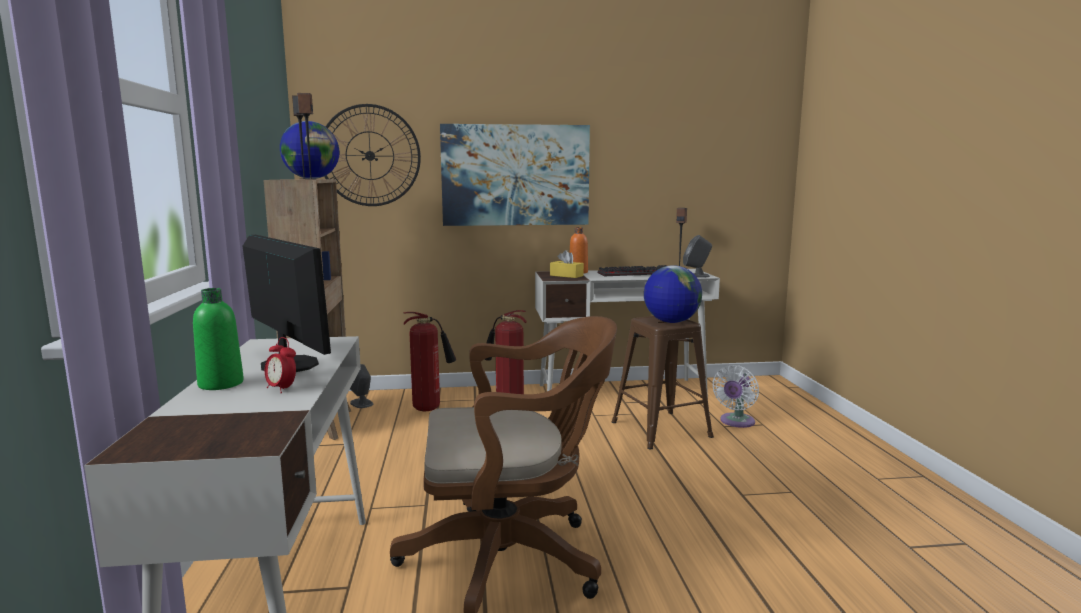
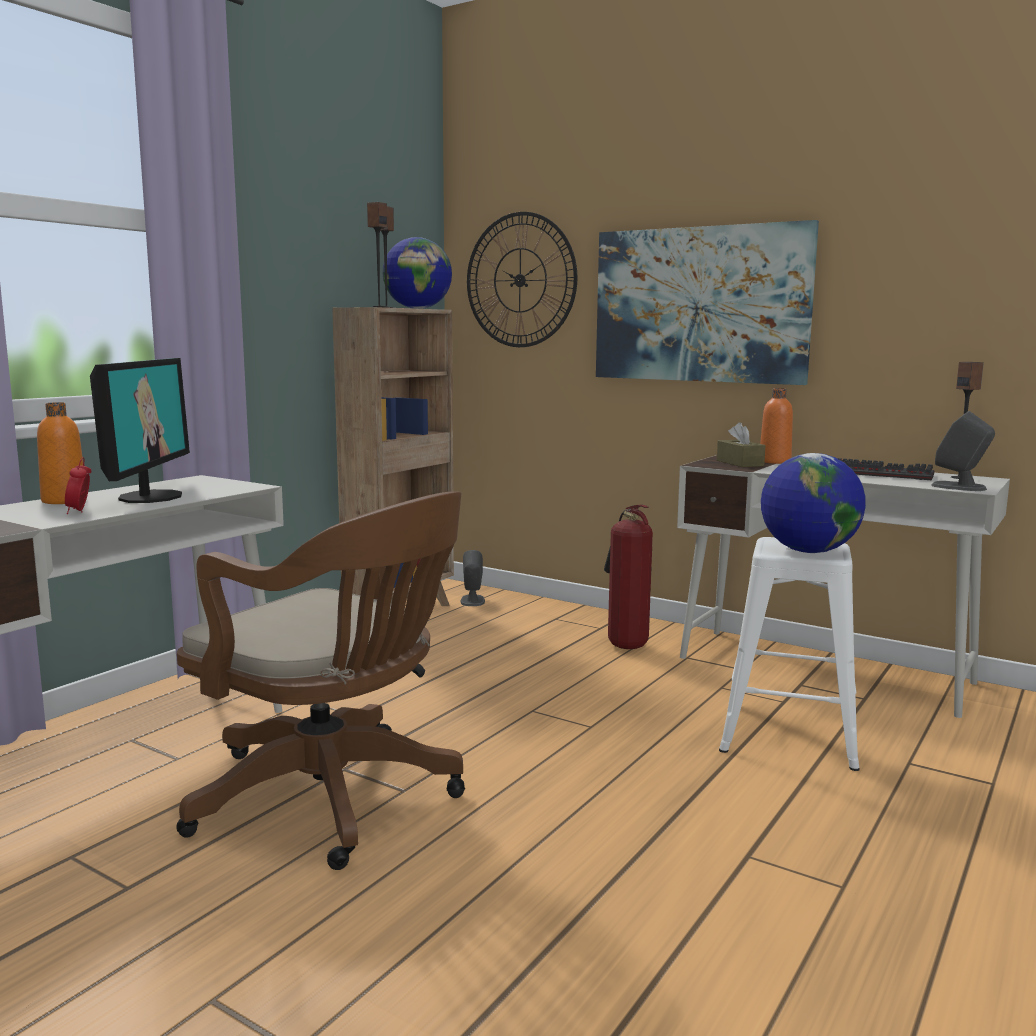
camera: 40 degrees right, 0 degrees up
(221, 384) = (64, 500): green bottle -> orange bottle
(430, 408) = (532, 624): fire extinguisher -> none
(566, 275) = (740, 463): yellow tissue box -> brown tissue box
(660, 429) = (787, 734): brown stool -> white stool
(736, 422) = (944, 764): white fan -> none

